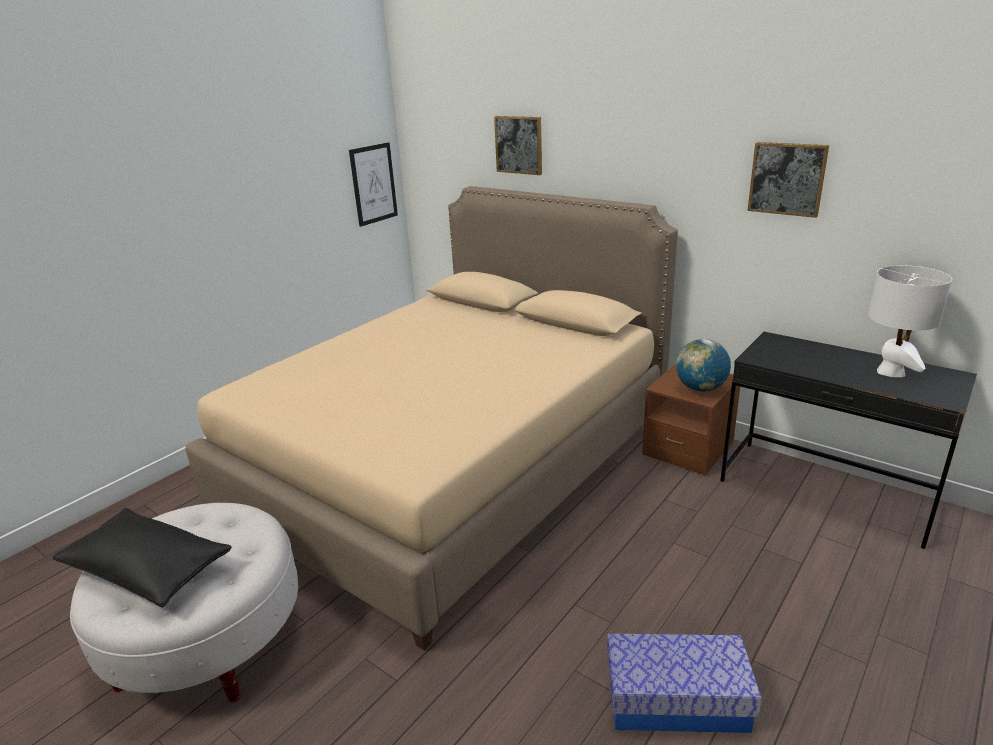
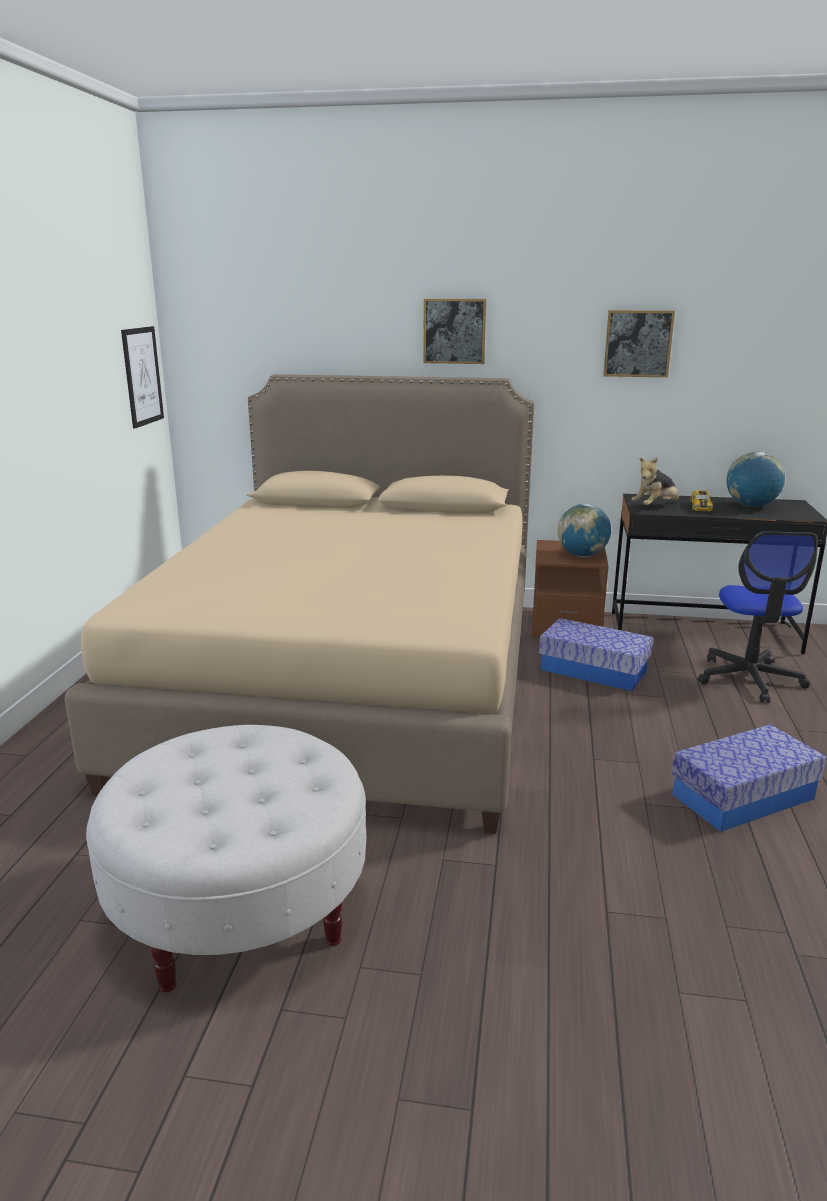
camera: 30 degrees left, 5 degrees down
(149, 571) = (200, 805): black pillow -> none
(519, 145) = (339, 324): picture -> picture (454, 331)
(667, 507) = (593, 670): none -> storage box
(774, 355) = (655, 507): none -> plush toy
(824, 562) = (749, 679): none -> office chair
(826, 364) = (700, 507): none -> toy car
(891, 372) = (751, 506): white table lamp -> globe

